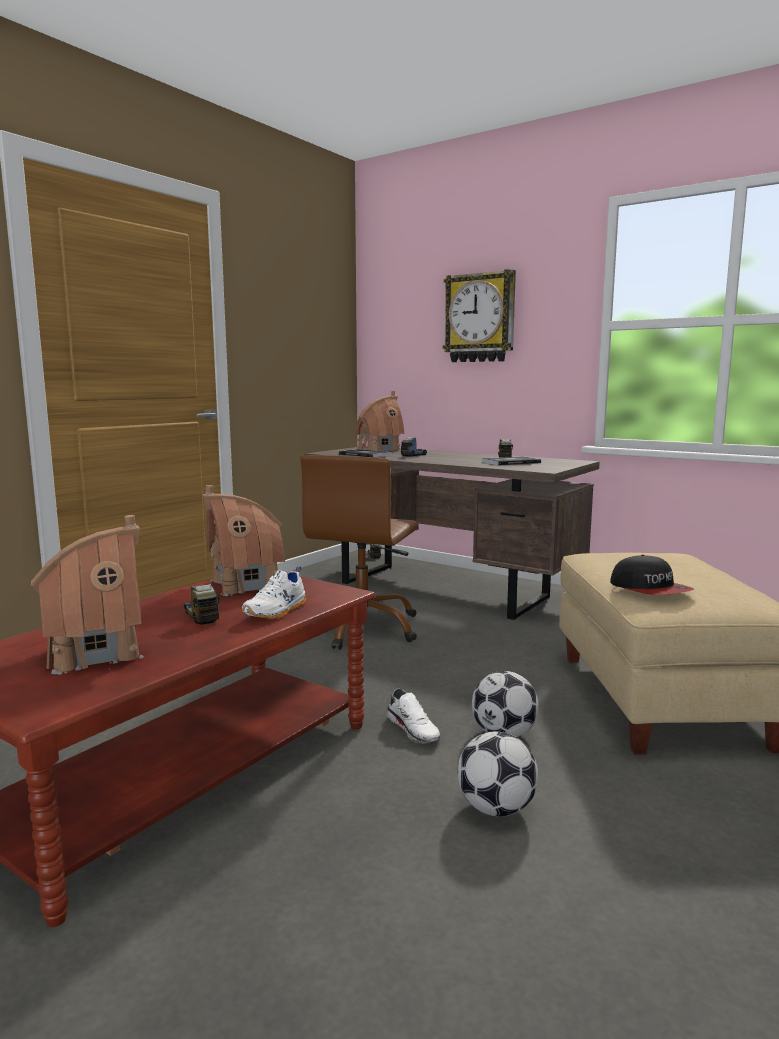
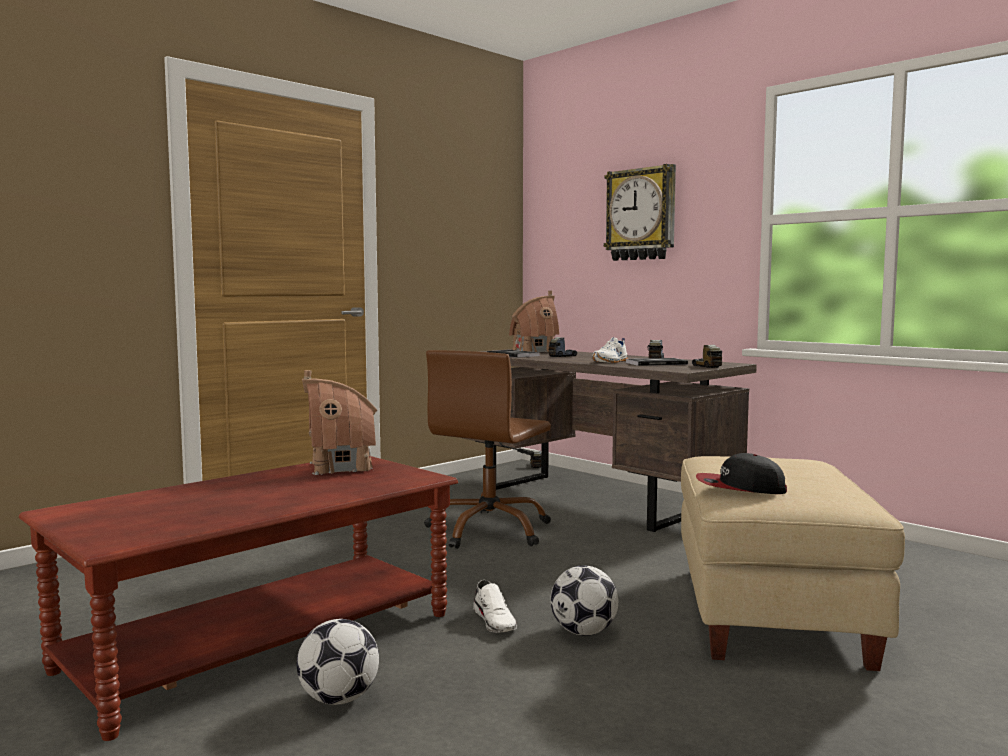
camera: 10 degrees right, 5 degrees down
(96, 653) = (176, 510): toy house -> none
(201, 617) = (282, 489): toy truck -> toy truck (706, 366)
(277, 612) = (353, 488): white shoe -> white shoe (611, 362)
(496, 809) = (541, 692): football -> football (339, 699)
(650, 589) = (740, 487): cap -> cap turned 120 degrees clockwise

